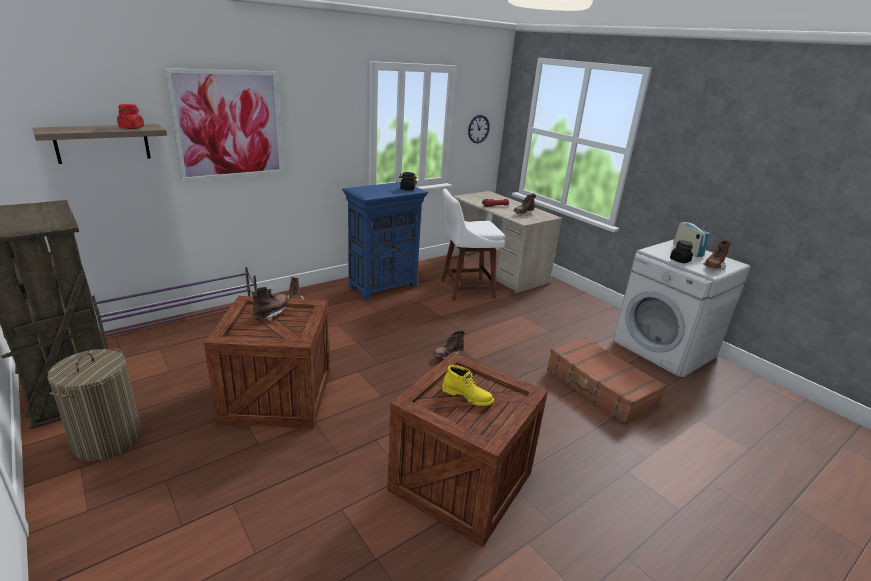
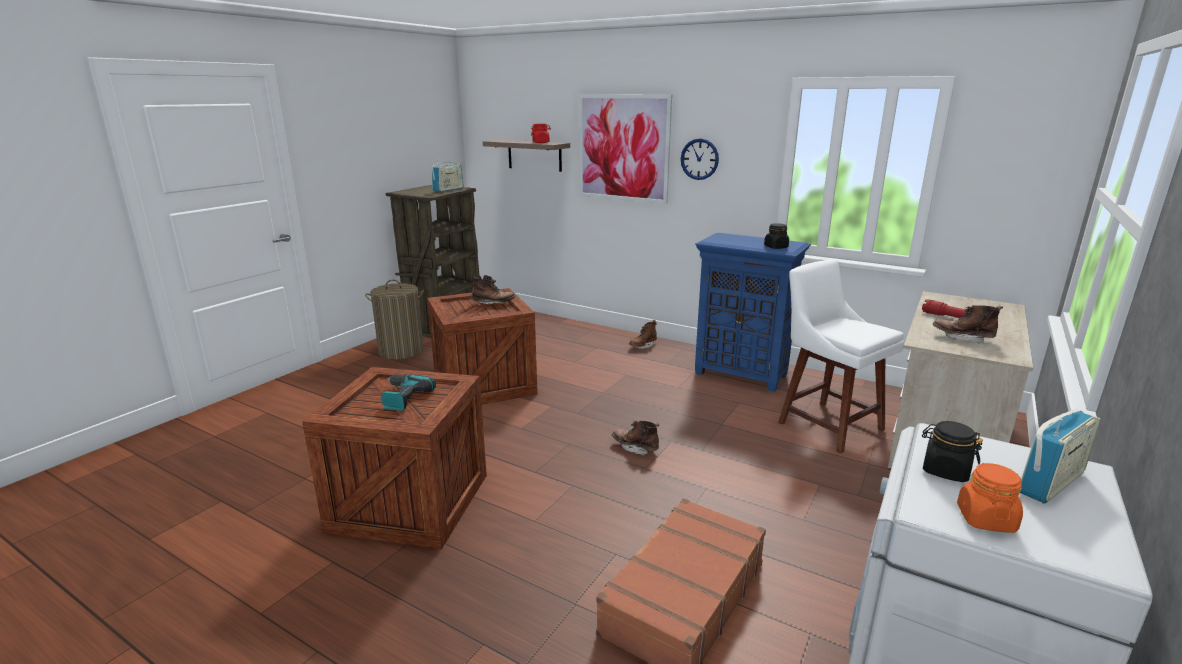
camera: 70 degrees right, 5 degrees down
(45, 210) = (448, 189): none -> radio
(185, 322) = (556, 323): purple shoe rack -> none
(467, 396) = (402, 398): yellow boot -> power drill
(478, 129) = (1010, 187): wall clock -> wall clock (699, 159)
(713, 267) = (985, 519): brown boot -> orange jar

